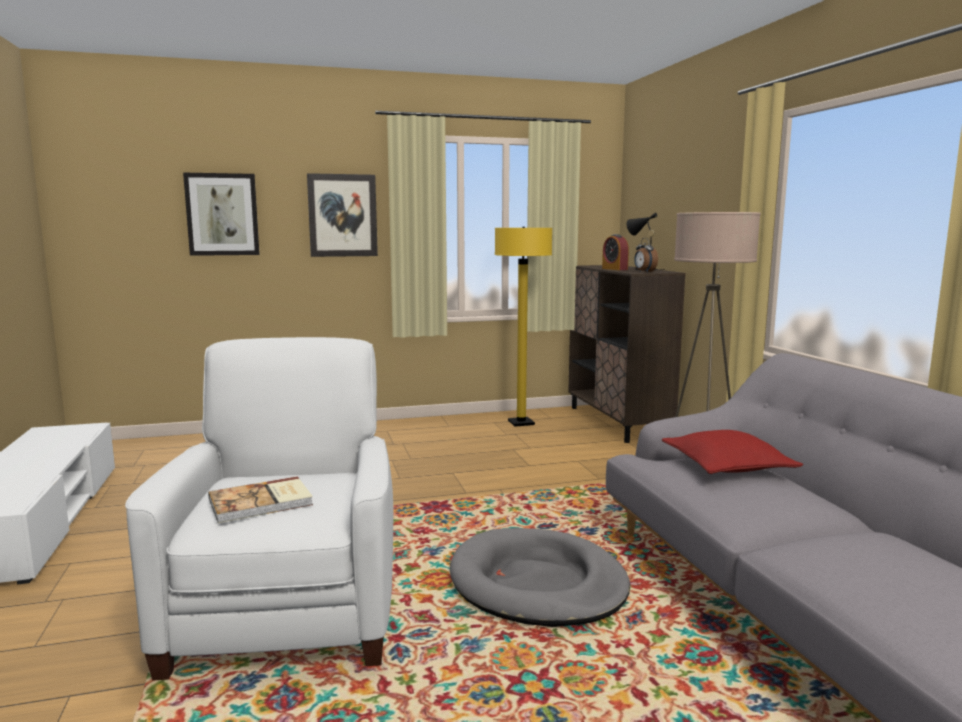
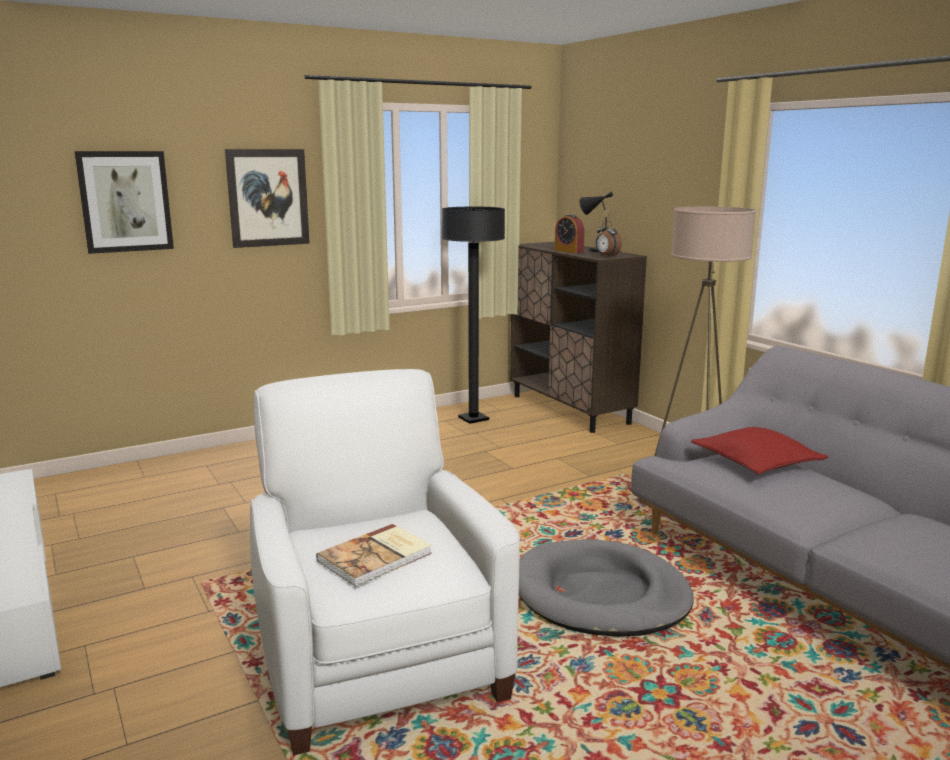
camera: 15 degrees left, 5 degrees up
(521, 423) = (473, 419): yellow floor lamp -> black floor lamp

